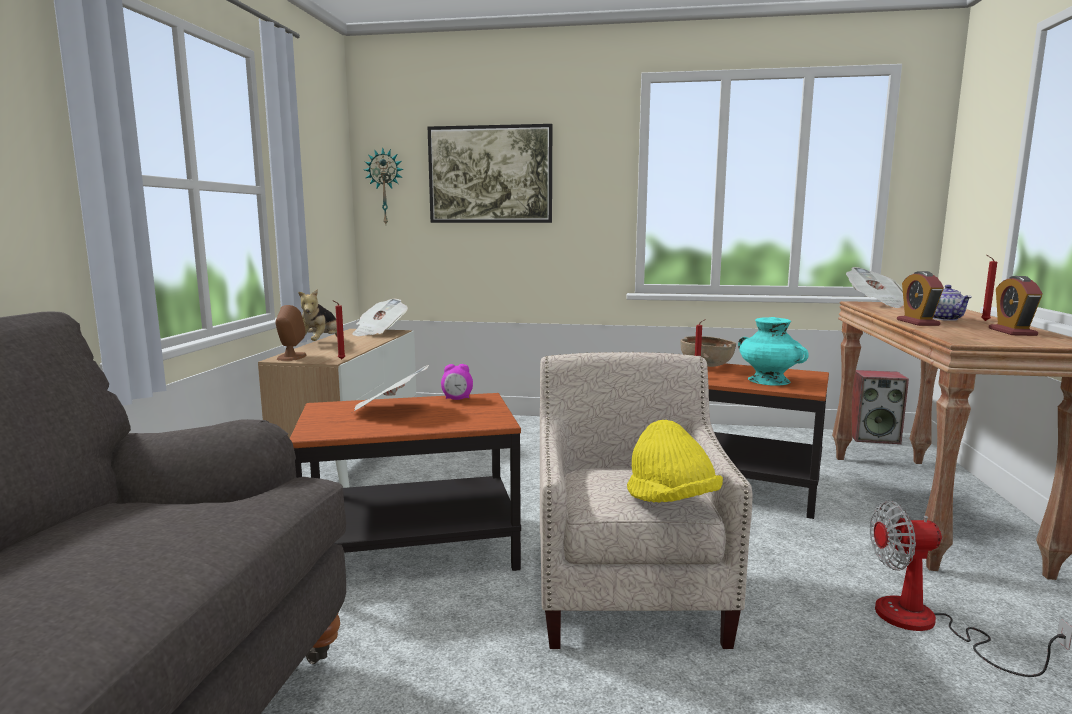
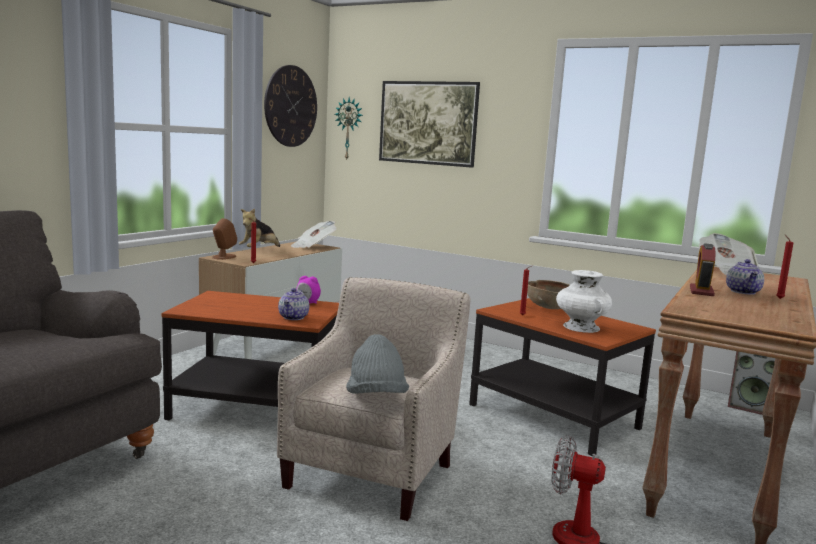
camera: 20 degrees right, 0 degrees up
(319, 159) = (291, 106): none -> wall clock
(389, 410) = (250, 303): newspaper -> none
(470, 419) = (294, 317): none -> teapot
(671, 501) = (376, 397): yellow hat -> grey hat
(769, 380) = (581, 327): turquoise vase -> white vase
(1012, 332) = (766, 310): alarm clock -> none

